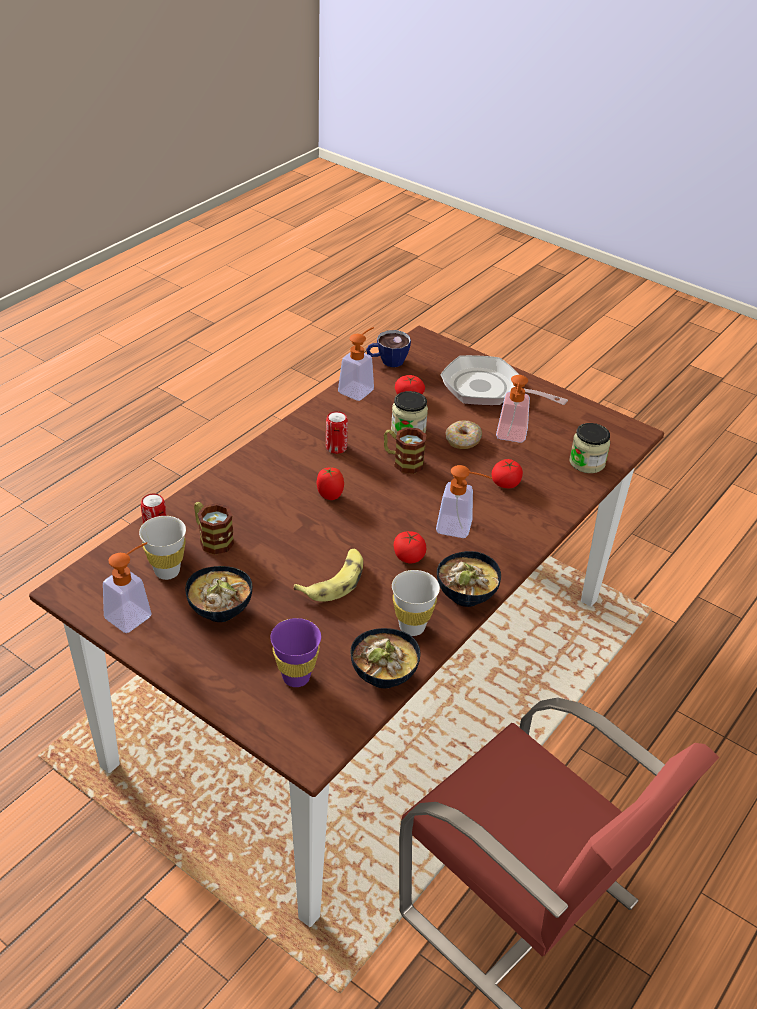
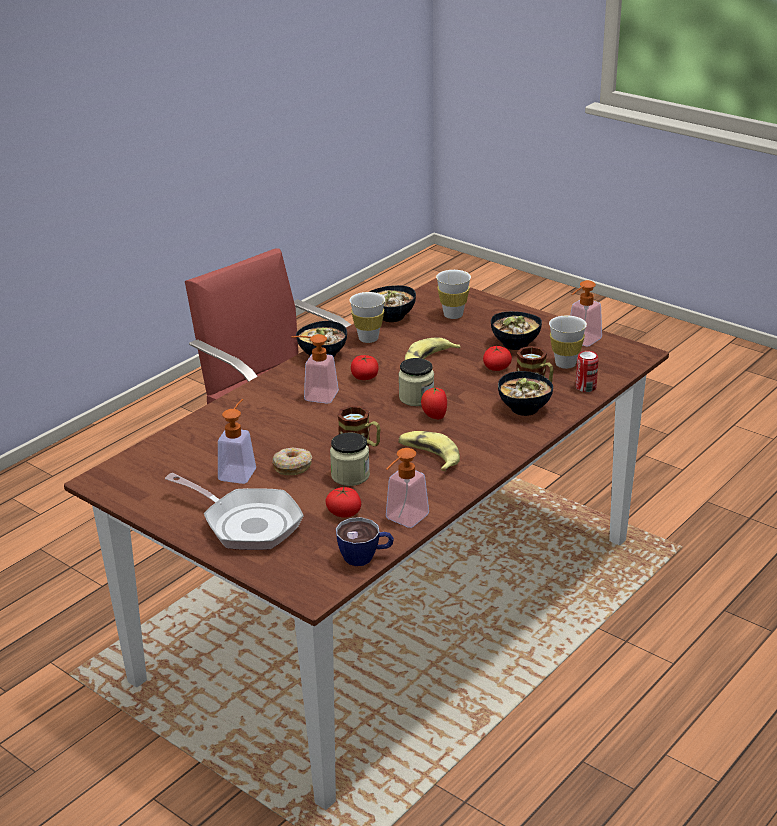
camera: 175 degrees left, 10 degrees down
(232, 504) = (525, 408): none -> bowl
(296, 677) = (453, 315): purple cup -> white cup
(336, 447) = (429, 456): can -> banana
(506, 482) = (261, 430): tomato -> tomato (496, 367)
(587, 462) = (169, 449): jar -> jar (416, 398)

